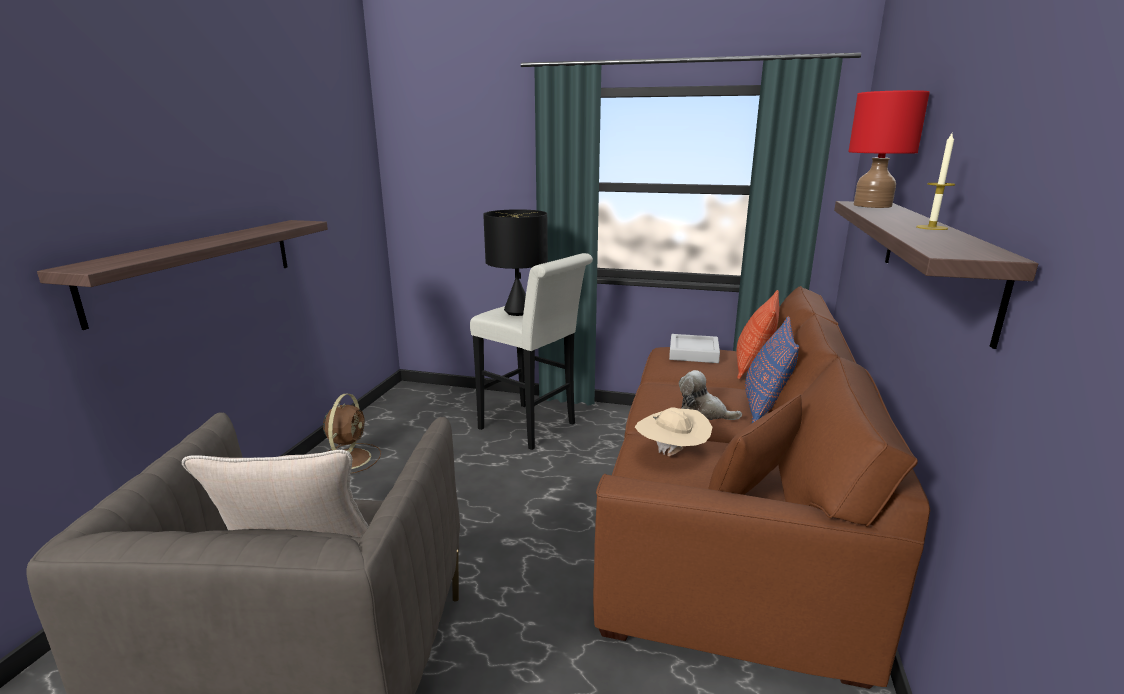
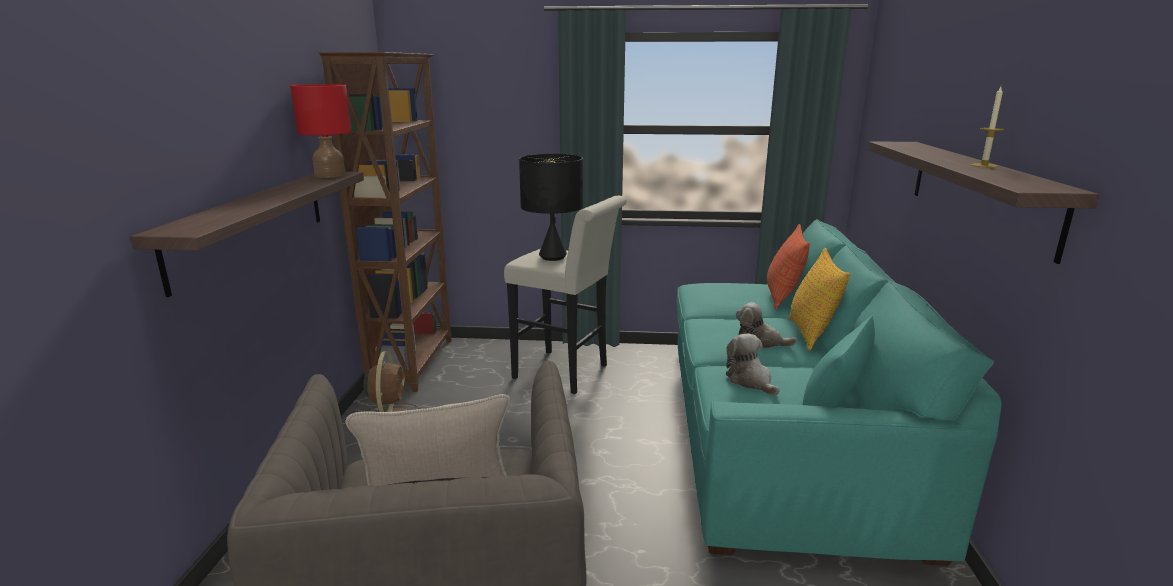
camera: 10 degrees left, 0 degrees up
(395, 406) = (414, 363): none -> brown bookcase
(671, 454) = (750, 381): beige hat -> plush toy
(693, 353) = (723, 288): grey tray -> none
(727, 509) = (779, 431): brown sofa -> turquoise sofa
(764, 409) = (811, 334): blue pillow -> yellow pillow
(872, 206) = (907, 146): red table lamp -> red table lamp (330, 175)

